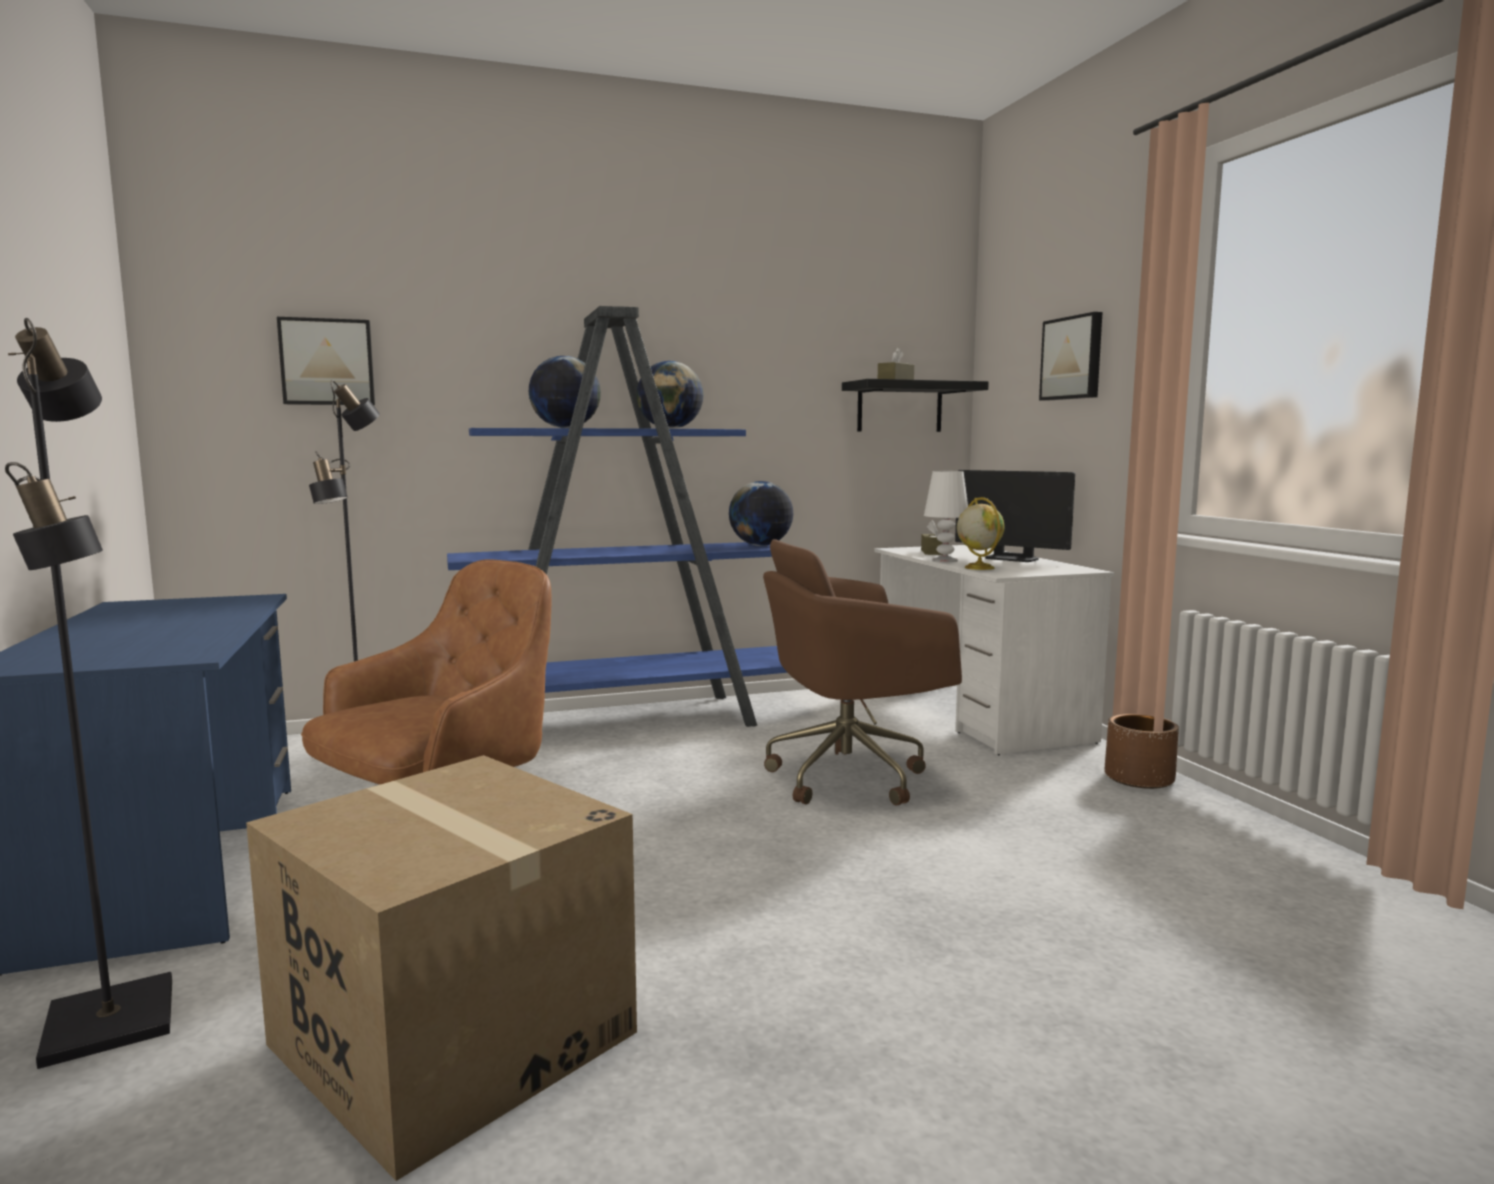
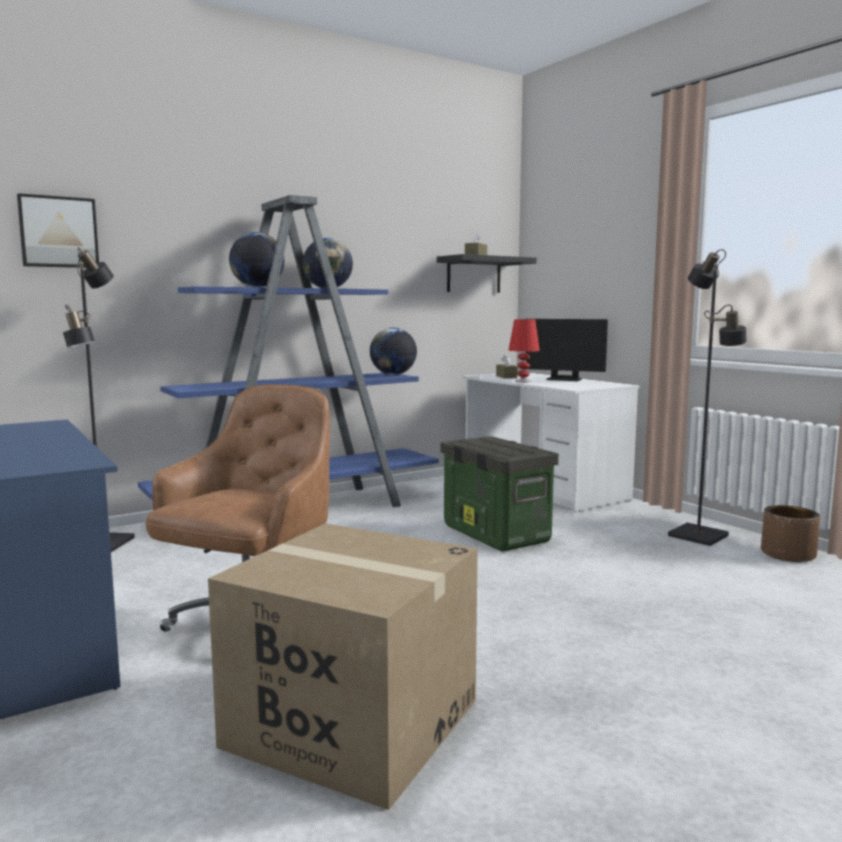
camera: 15 degrees left, 0 degrees up
(109, 1022) = (71, 753): black floor lamp -> black floor lamp (698, 536)
(853, 778) = (493, 534): brown office chair -> storage box
(944, 560) = (523, 381): white table lamp -> red table lamp
(978, 567) = (552, 385): globe -> none
(1073, 358) = (602, 242): picture -> none
(1139, 778) = (670, 518): brown planter -> brown planter (788, 554)

